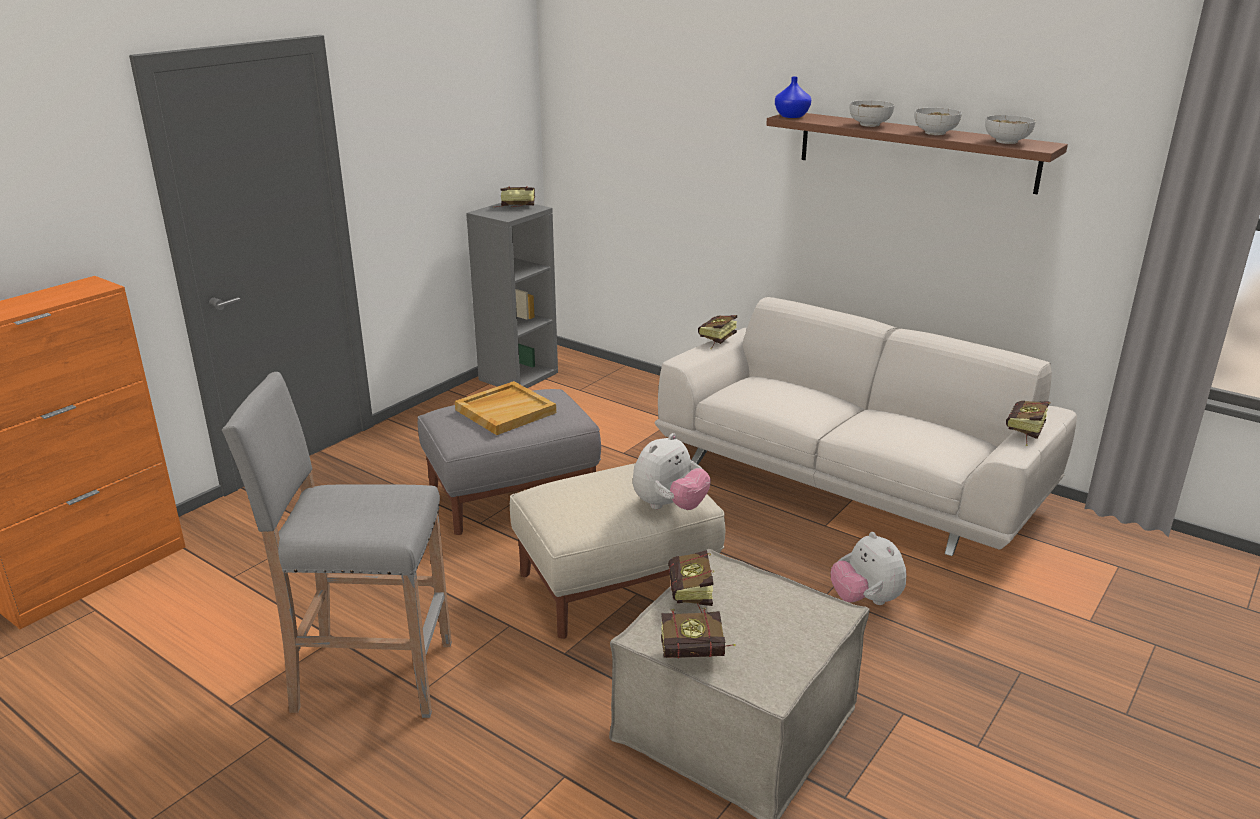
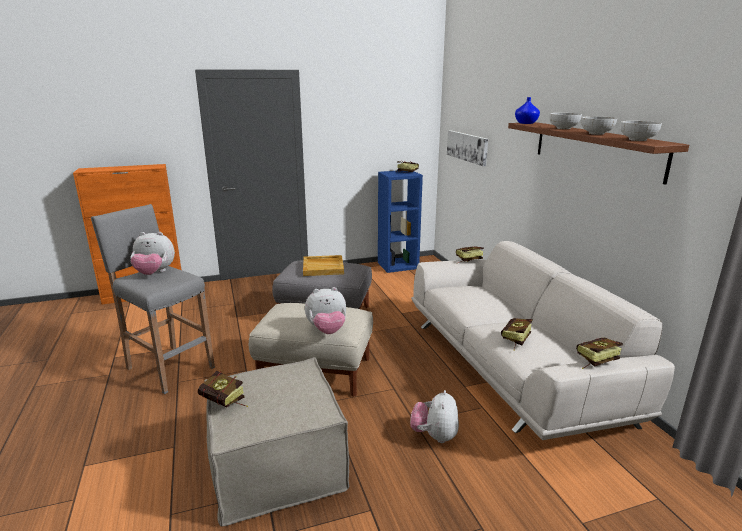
camera: 35 degrees right, 5 degrees down
(338, 505) = (155, 273): none -> plush toy
(518, 376) = (398, 265): grey bookcase -> blue bookcase
(627, 150) = (467, 147): none -> picture
(691, 598) = (265, 375): book -> book (514, 340)

